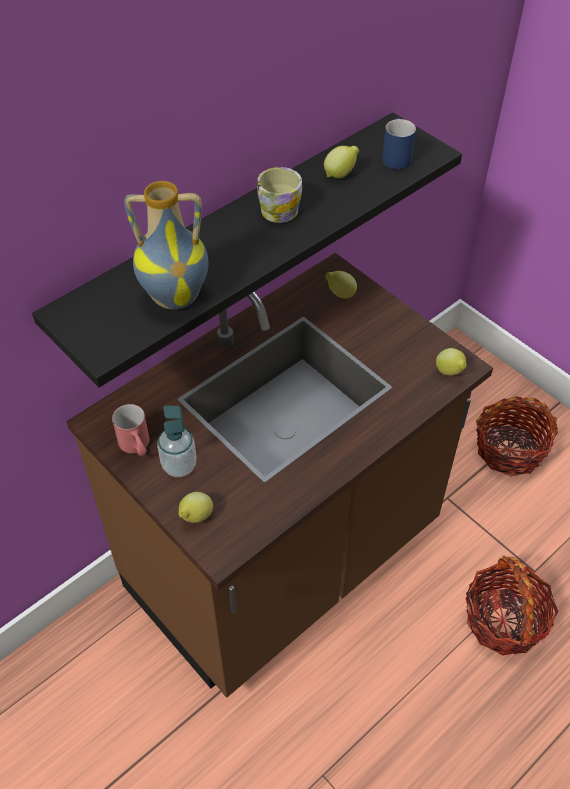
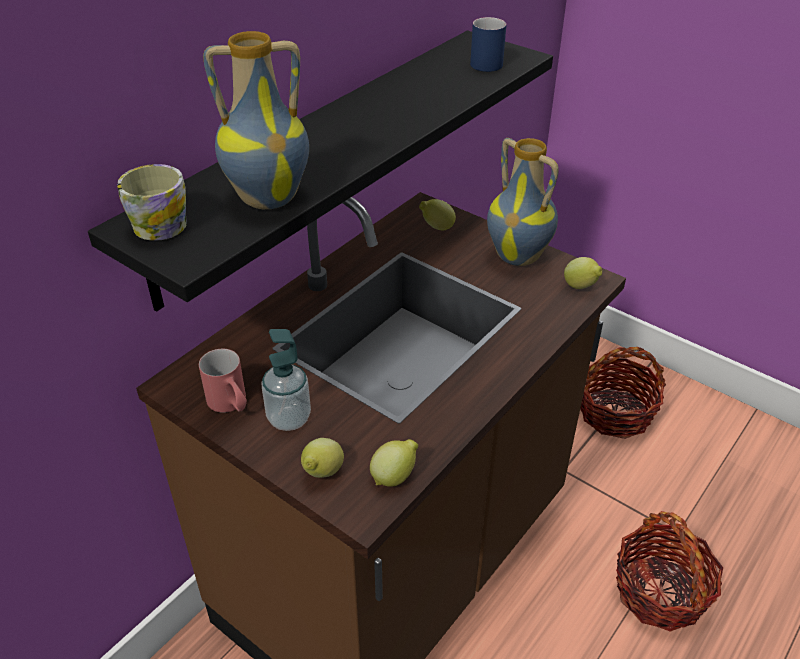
camera: 10 degrees left, 10 degrees down
(278, 208) = (368, 112): mug -> mug (158, 222)
(340, 174) = (429, 80): lemon -> lemon (394, 476)
(405, 333) = (519, 256): none -> vase

